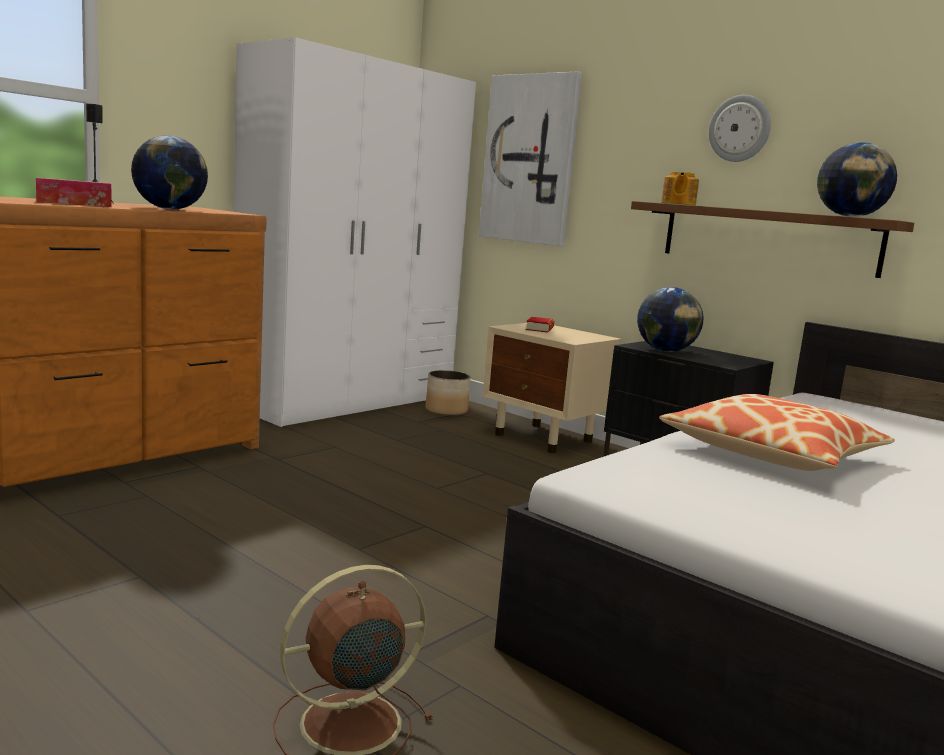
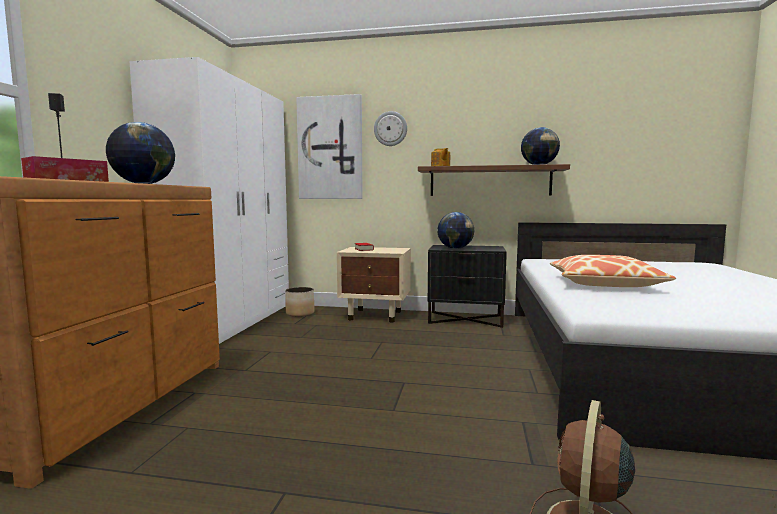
camera: 30 degrees left, 5 degrees down
(740, 128) = (466, 124): wall clock -> wall clock (390, 128)

